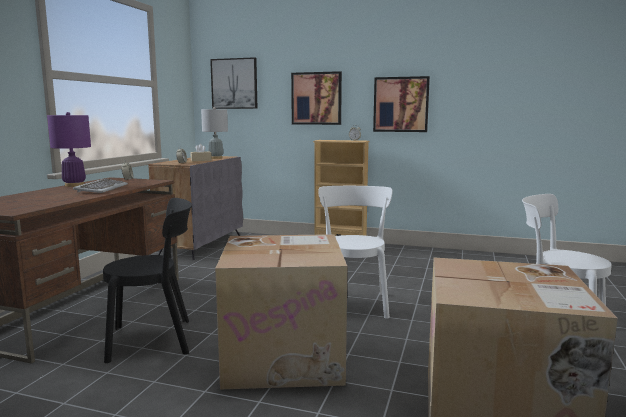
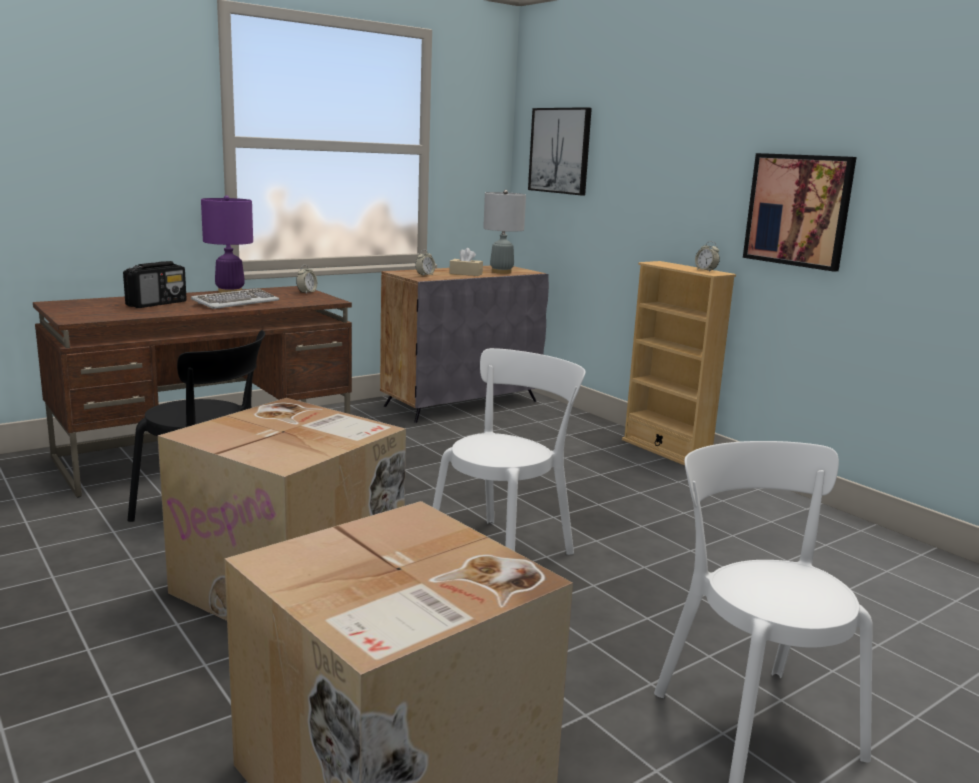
camera: 35 degrees right, 5 degrees up
(46, 196) = (157, 304): none -> radio
(316, 98) = (666, 185): picture -> none

